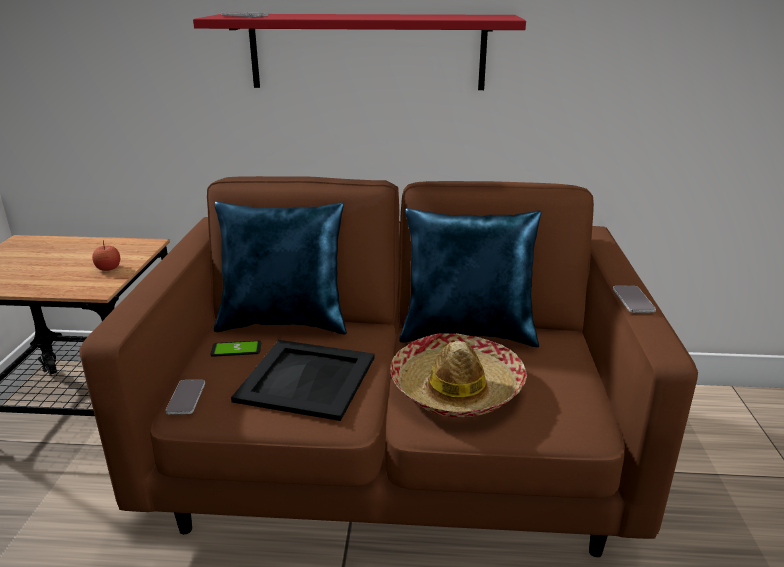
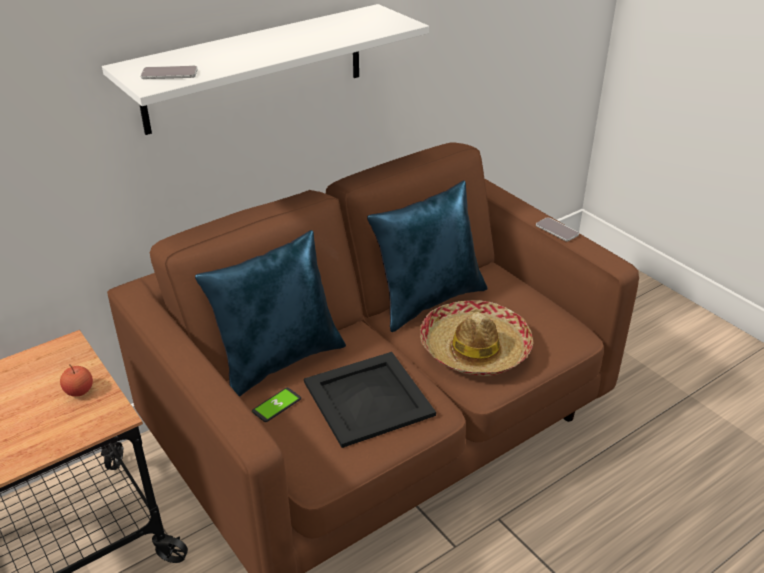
camera: 40 degrees left, 10 degrees up
(186, 398) = (301, 465): phone -> none
(367, 52) = (255, 68): red shelf -> white shelf

